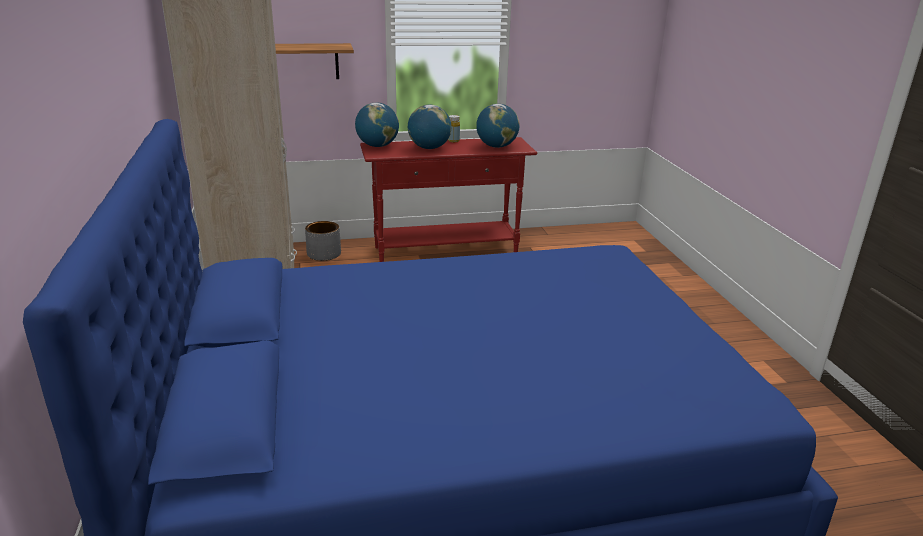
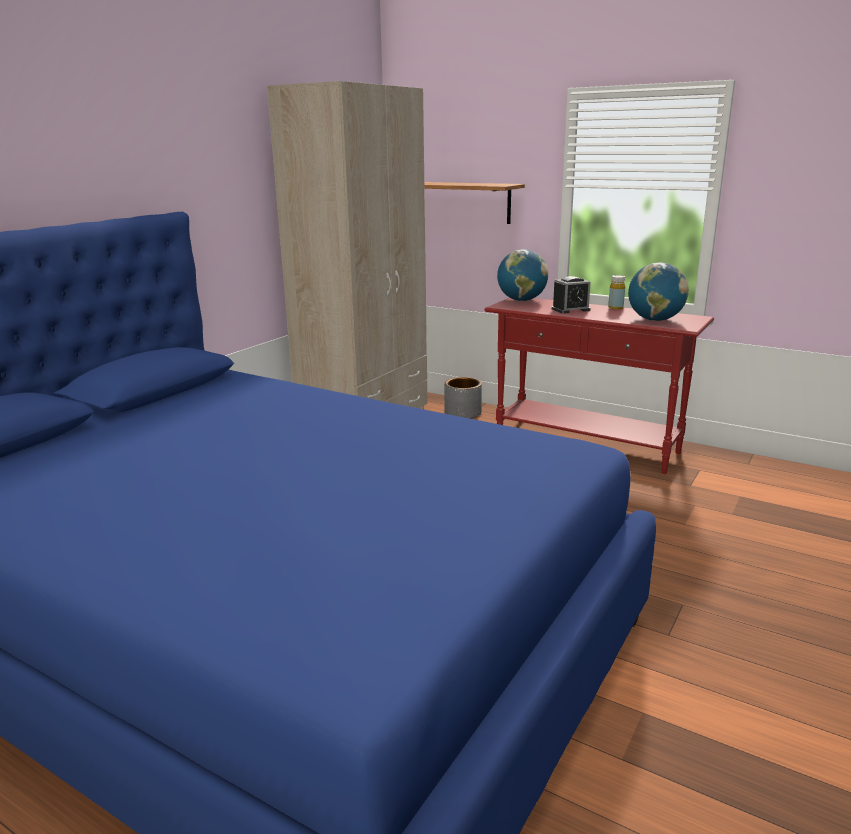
camera: 45 degrees right, 5 degrees down
(429, 148) = (570, 309): globe -> alarm clock

